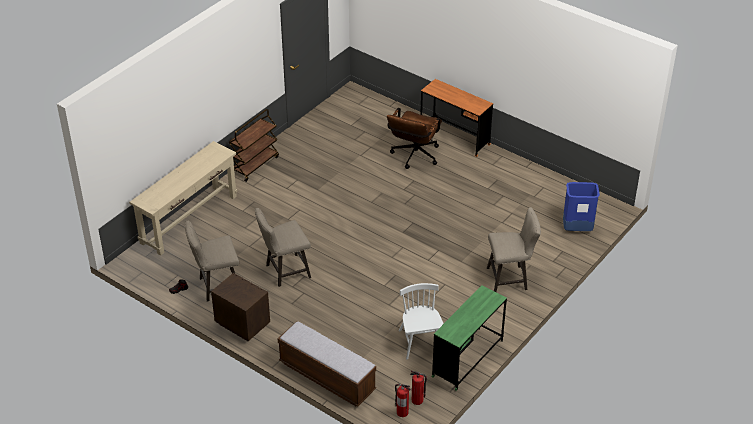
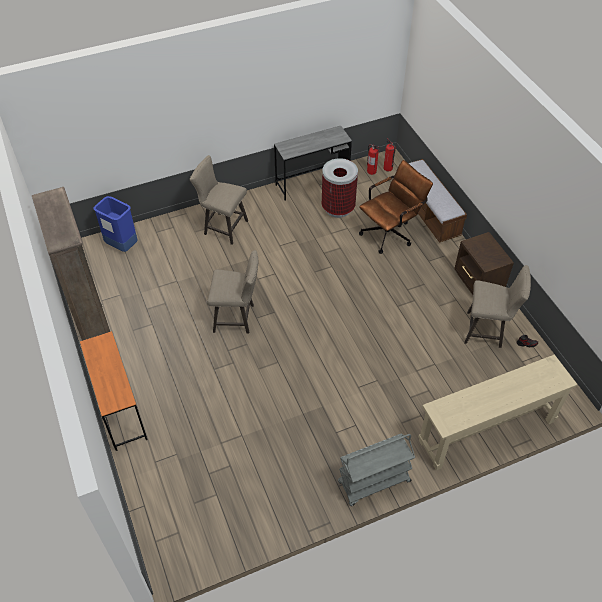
camera: 150 degrees left, 10 degrees up
(254, 165) = (373, 482): brown cart -> grey cart
(285, 272) = (413, 318): beige stool -> beige stool (237, 318)
(413, 157) = (187, 402): brown office chair -> brown office chair (390, 232)
(420, 342) = (338, 208): white chair -> trash can
(467, 359) = (312, 183): green desk -> grey desk
(527, 170) = (94, 327): none -> brown bookcase

